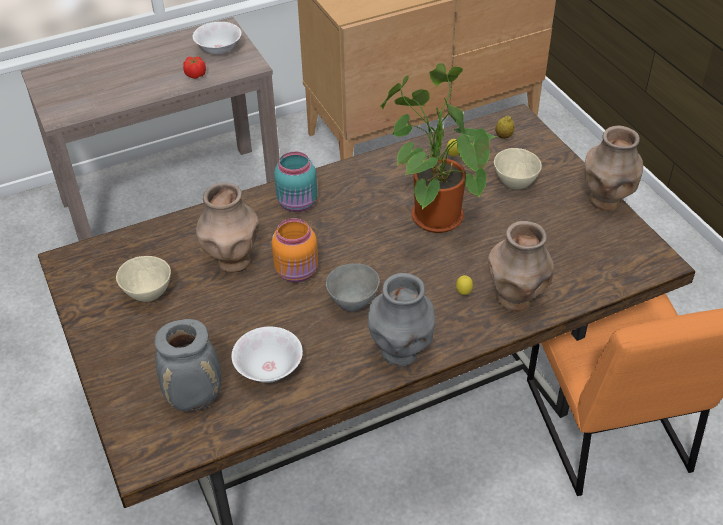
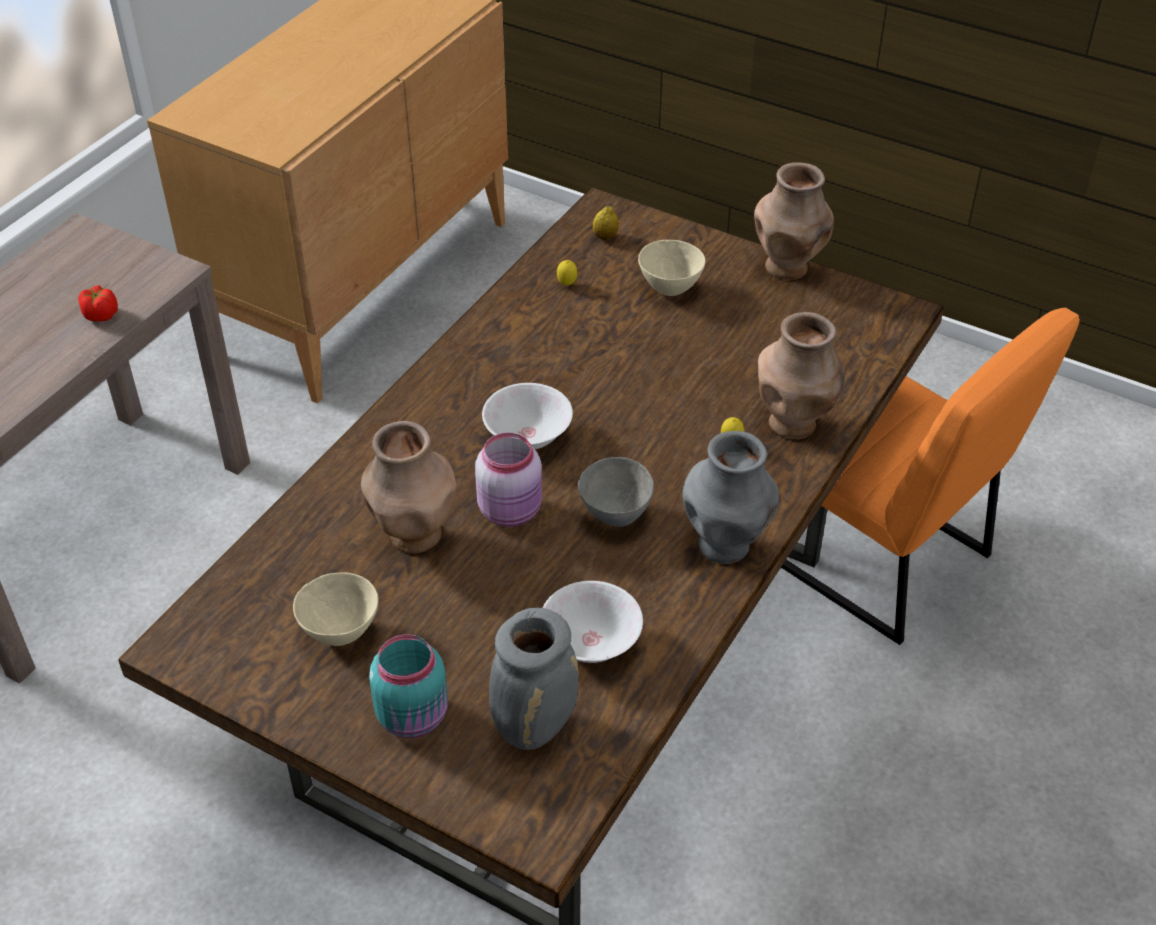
camera: 35 degrees left, 0 degrees up
(218, 49) = (101, 267): white bowl -> white bowl (527, 437)
(298, 204) = (429, 426): turquoise jar -> turquoise jar (414, 716)
(298, 272) = (512, 510): orange jar -> pink jar
(432, 215) = (609, 367): potted plant -> none

